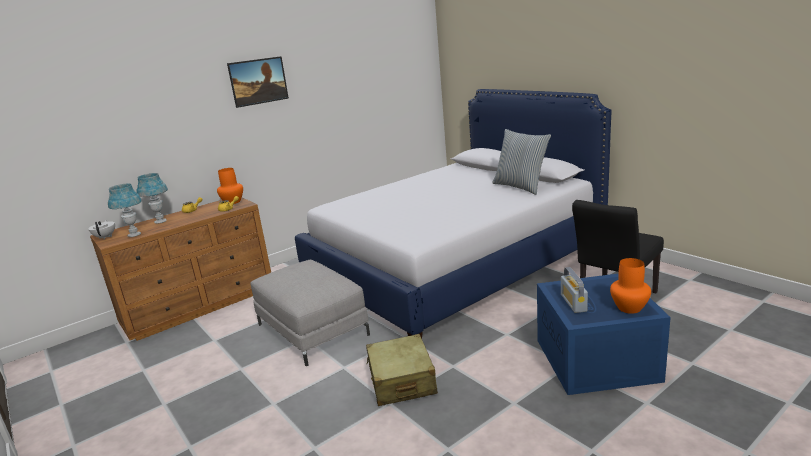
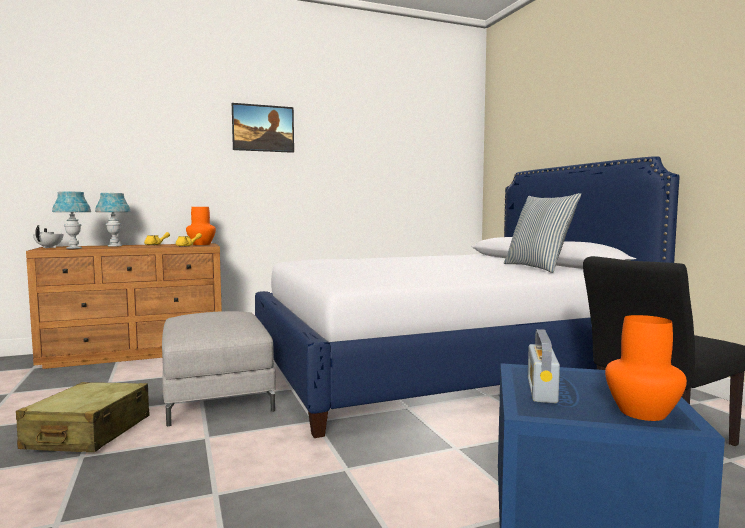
camera: 15 degrees right, 15 degrees down
(401, 381) = (259, 470): beige suitcase -> beige suitcase (88, 433)

